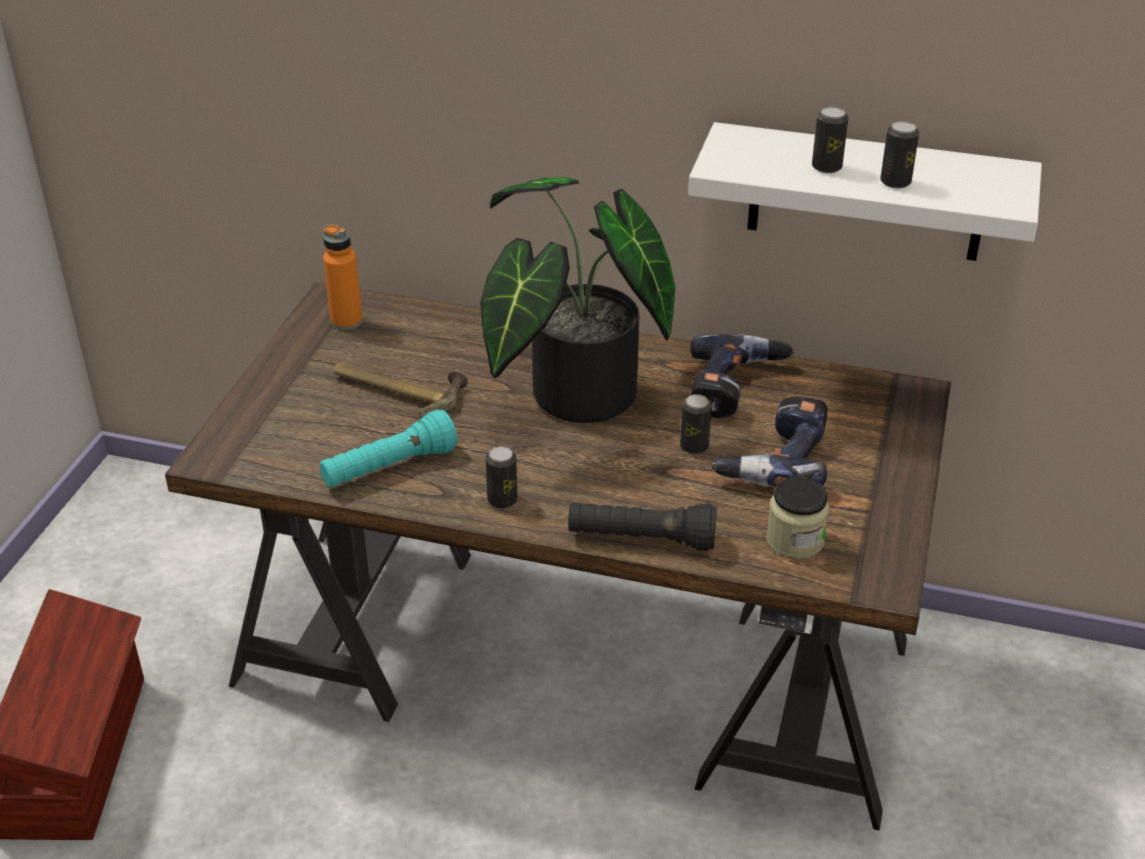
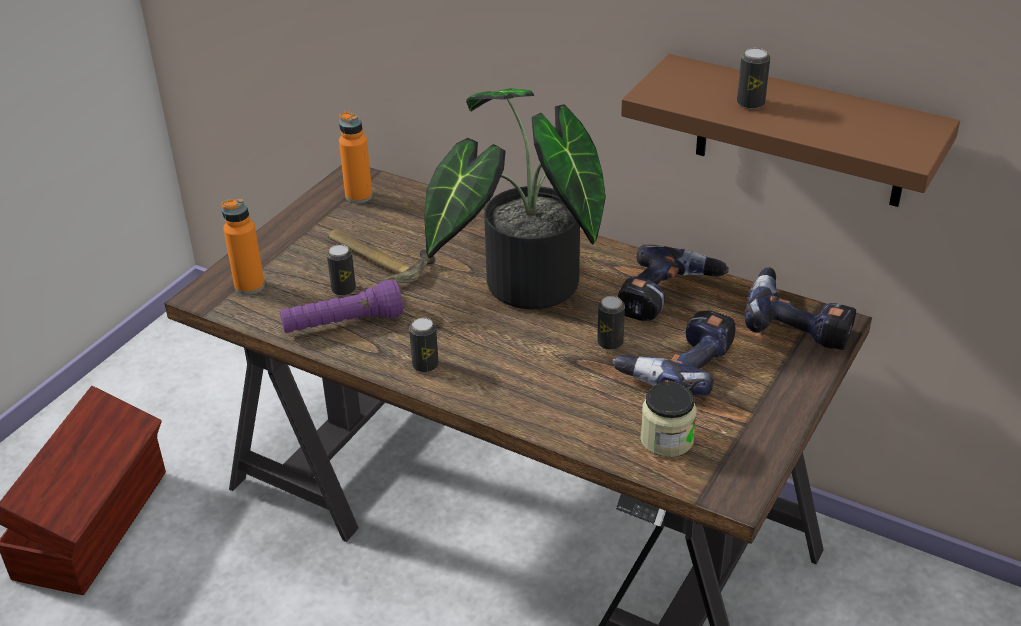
camera: 15 degrees right, 0 degrees up
(260, 440) = (249, 286): none -> orange bottle
(389, 468) = (343, 324): turquoise flashlight -> purple flashlight
(641, 540) = (530, 418): black flashlight -> none
(867, 193) = (800, 132): white shelf -> brown shelf
(879, 395) = (798, 321): none -> power drill
(895, 182) = (808, 123): can -> can (343, 289)

